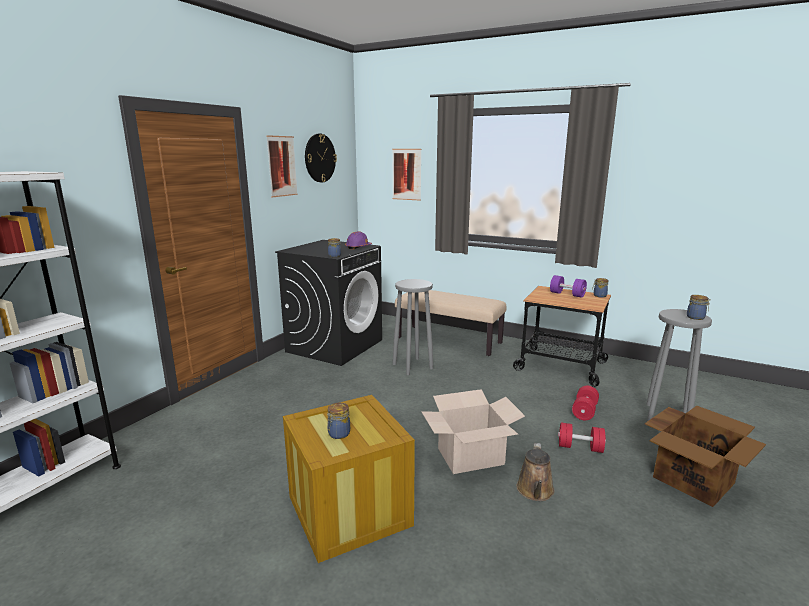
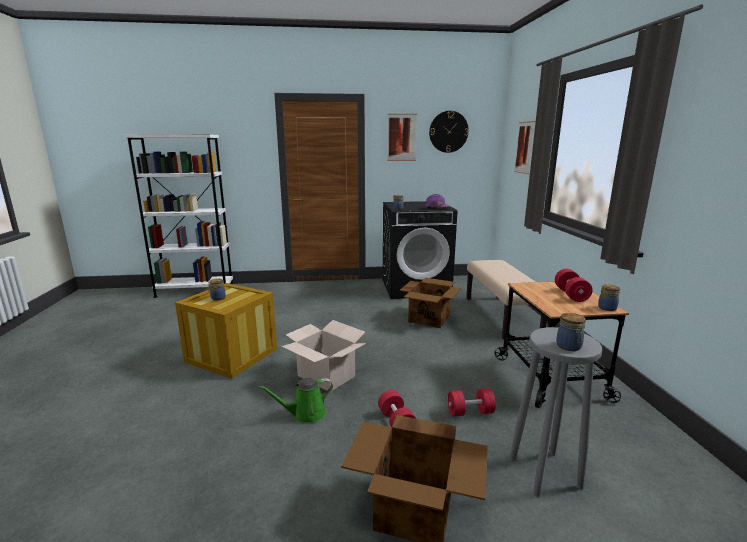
camera: 55 degrees right, 0 degrees up
(413, 366) = (429, 318): grey stool -> cardboard box
(535, 491) = (305, 414): brown watering can -> green watering can
(567, 294) = (571, 295): purple dumbbell -> red dumbbell

